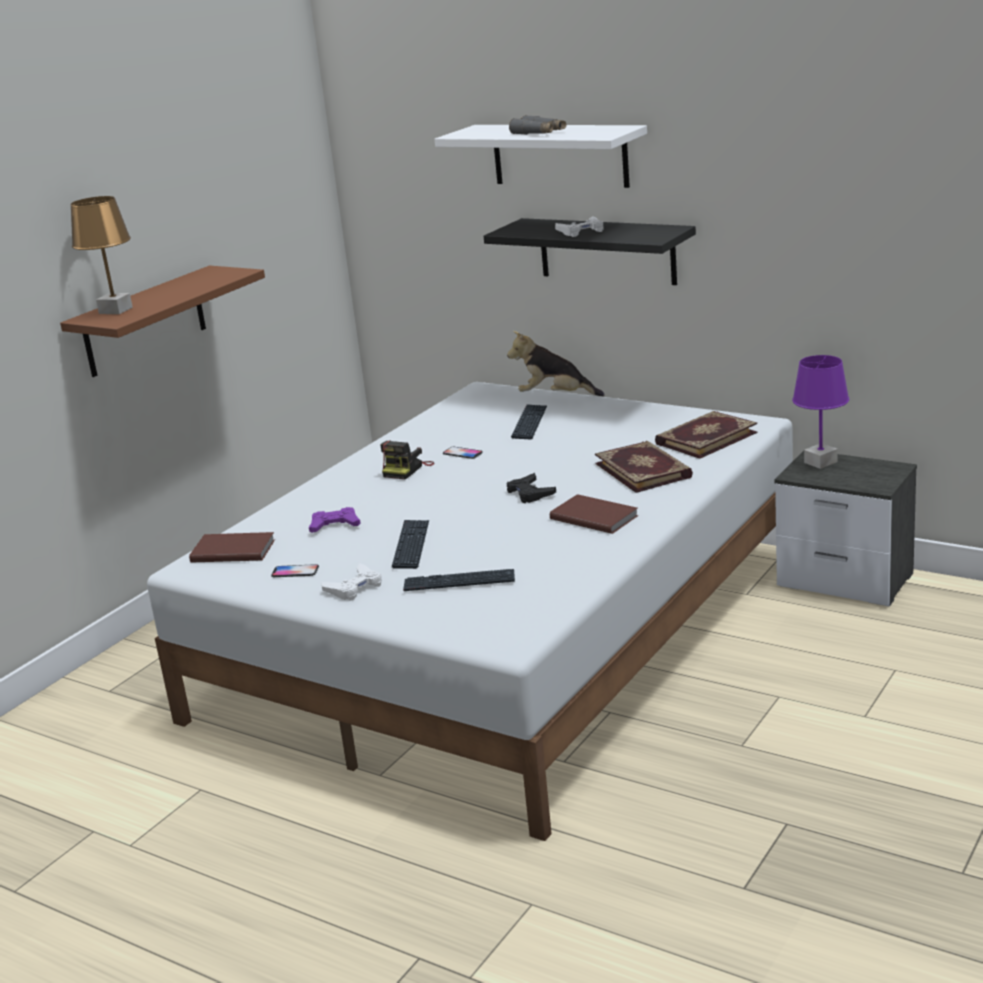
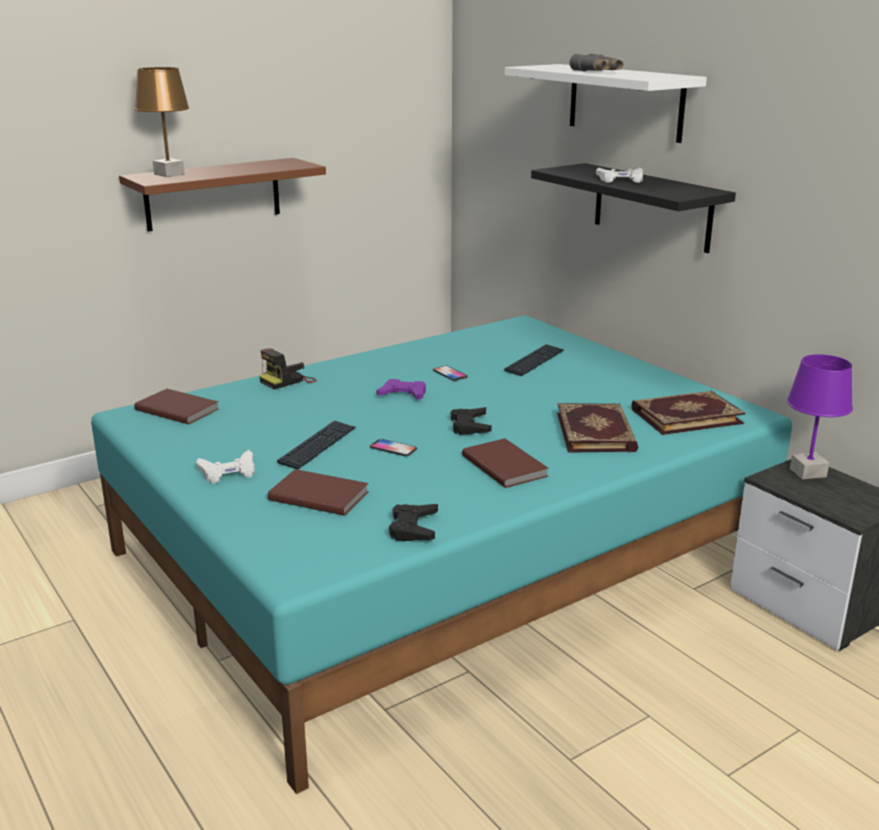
camera: 20 degrees right, 0 degrees up
(295, 572) = (200, 442): phone -> phone (393, 448)
(335, 525) = (278, 409): purple game controller -> purple game controller (403, 394)
(407, 469) = (389, 376): camera -> camera (288, 381)
(459, 582) = (318, 495): keyboard -> brown book
(508, 633) = (441, 556): white bed -> turquoise bed
(555, 396) = (580, 343): plush toy -> none
(568, 583) = (413, 528): none -> black game controller

